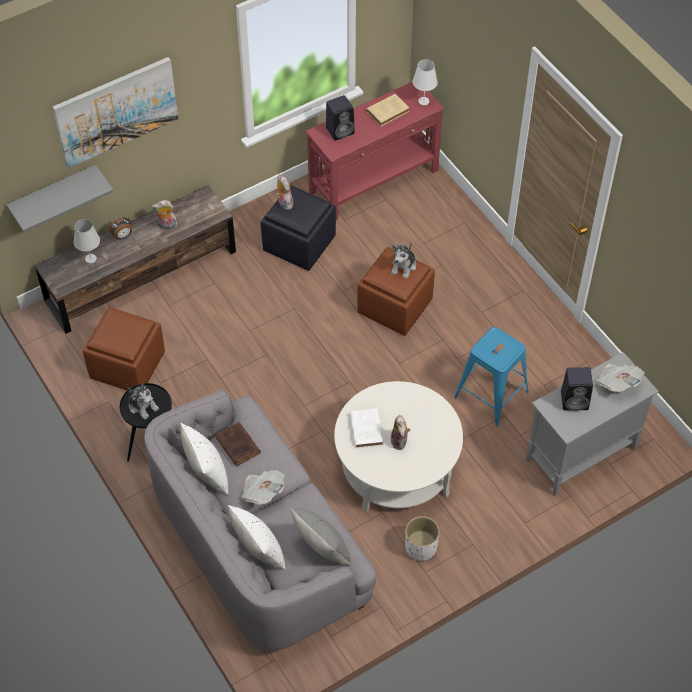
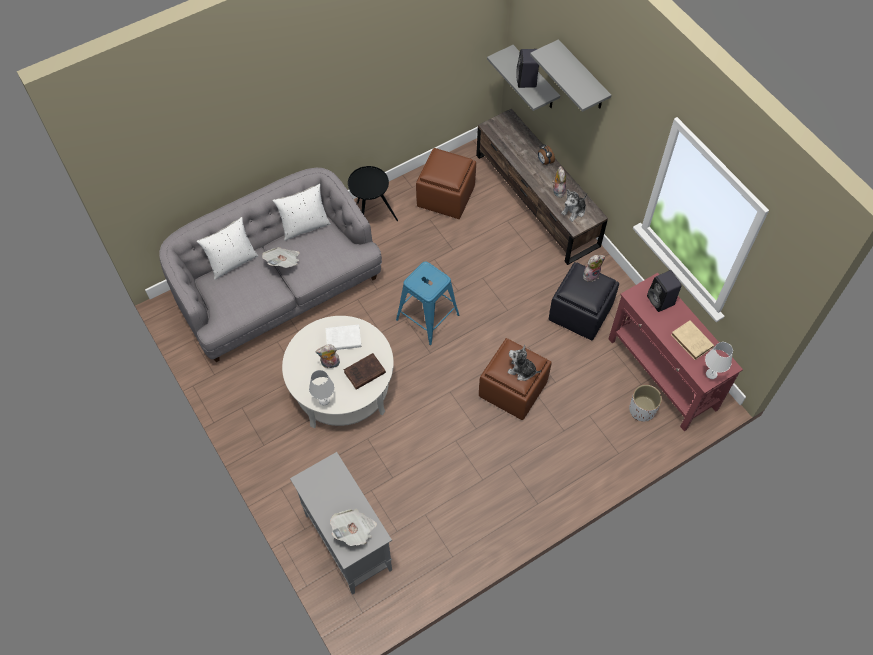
camera: 90 degrees right, 5 degrees up
(91, 259) = (519, 143): white table lamp -> white table lamp (324, 400)
(116, 111) = (582, 77): picture -> grey shelf
(142, 405) = (368, 181): plush toy -> plush toy (574, 211)
(238, 446) = (327, 245): brown book -> brown book (363, 373)
(321, 550) = (227, 303): grey pillow -> none
(420, 547) = (264, 404): white planter -> white planter (642, 410)
(491, 394) = (416, 467): blue stool -> blue stool (428, 317)
(575, 400) = (336, 489): black speaker -> black speaker (526, 81)

